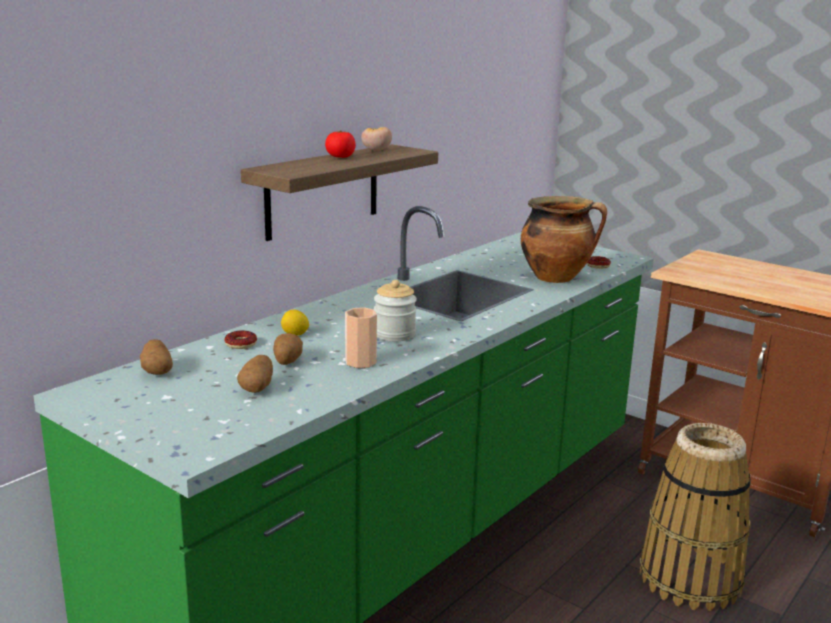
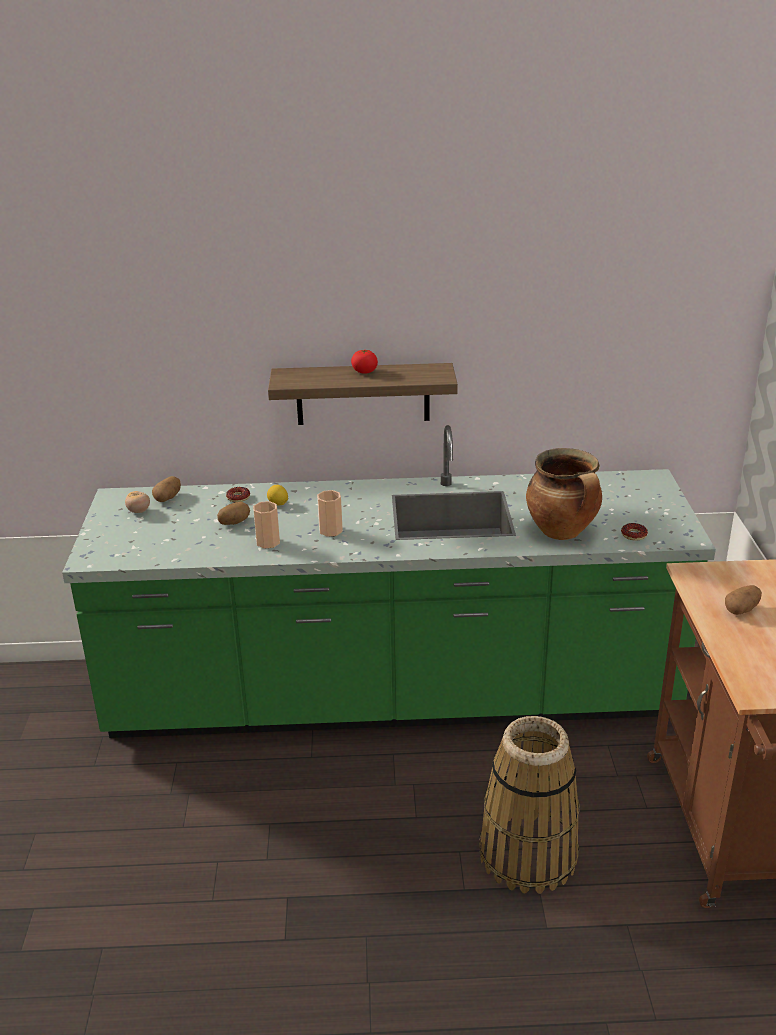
camera: 50 degrees right, 10 degrees up
(257, 387) = (186, 533): potato -> potato (741, 609)
(376, 150) = (413, 369): tomato -> tomato (139, 511)
(394, 334) = (330, 530): jar -> cup

